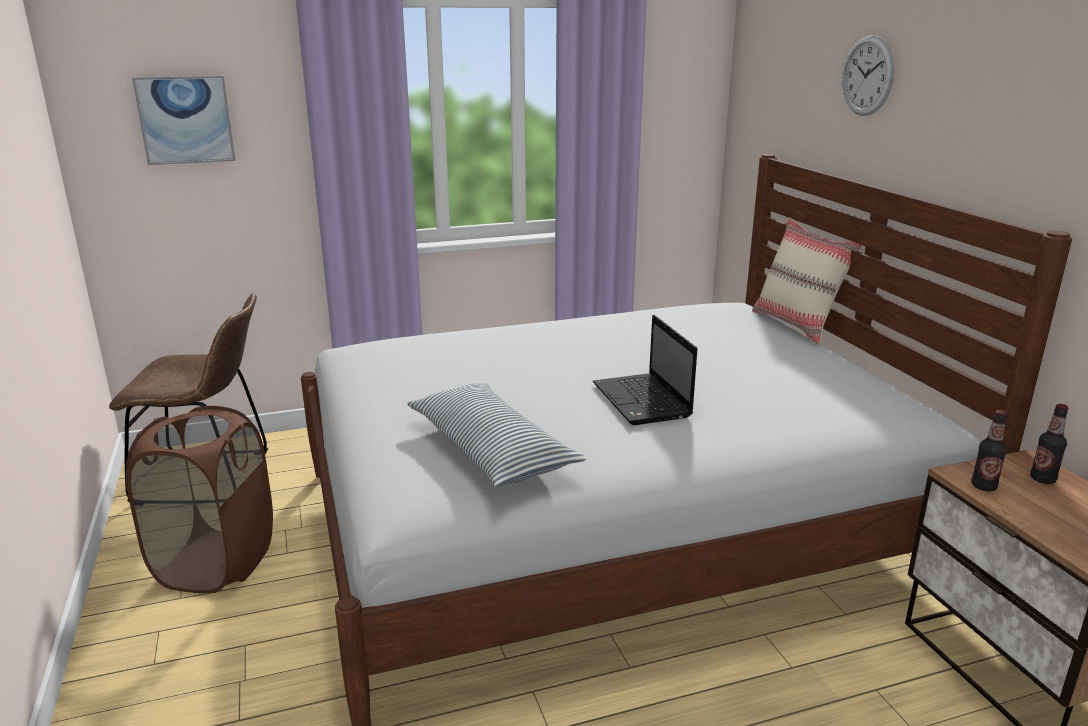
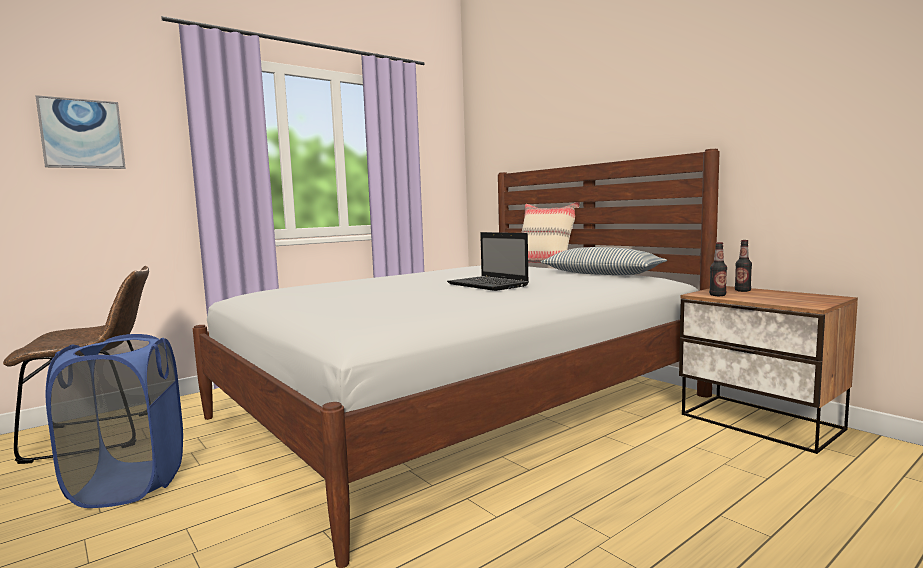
camera: 20 degrees left, 15 degrees down
(216, 563) = (129, 483): brown laundry basket -> blue laundry basket
(491, 450) = (404, 307): pillow -> pillow (601, 274)
(867, 76) = (564, 108): wall clock -> none

